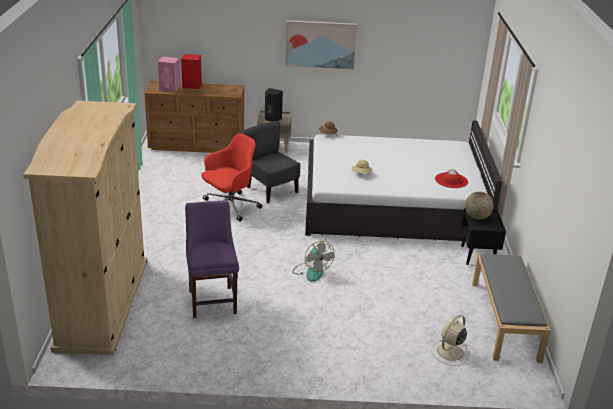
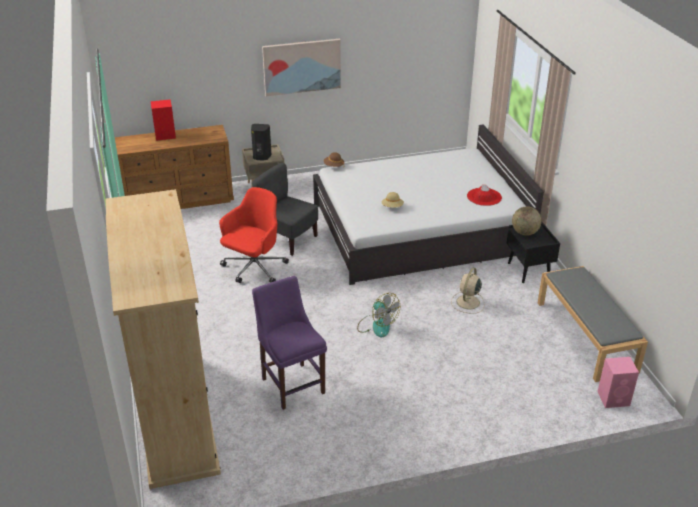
camera: 15 degrees left, 5 degrees up
(170, 88) = (143, 144): pink speaker -> pink speaker (614, 398)
(449, 352) = (552, 384): beige fan -> beige fan (467, 303)

